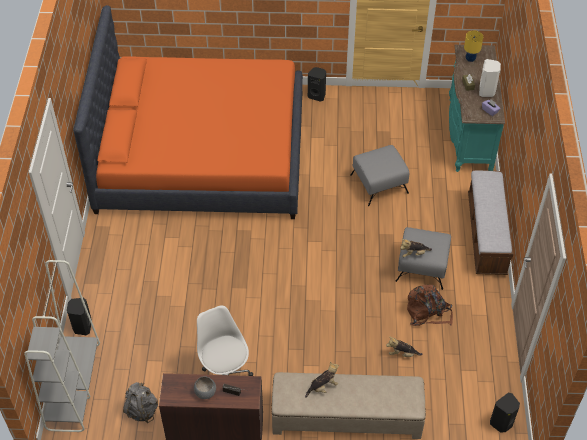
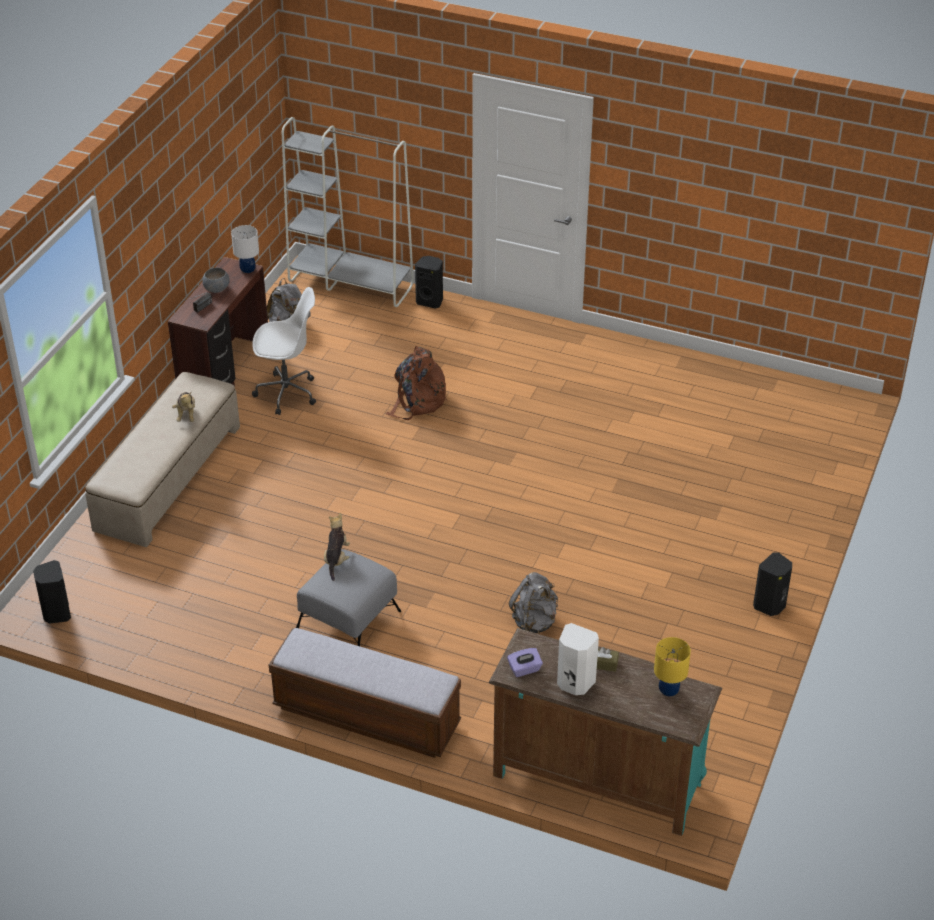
camera: 110 degrees right, 10 degrees down
(172, 381) = (247, 270): none -> white table lamp
(201, 153) = (683, 448): orange bed -> none
(378, 184) = (534, 622): grey ottoman -> grey backpack
(402, 354) = (220, 553): plush toy -> none
(427, 312) = (267, 599): brown backpack -> brown backpack (417, 401)

